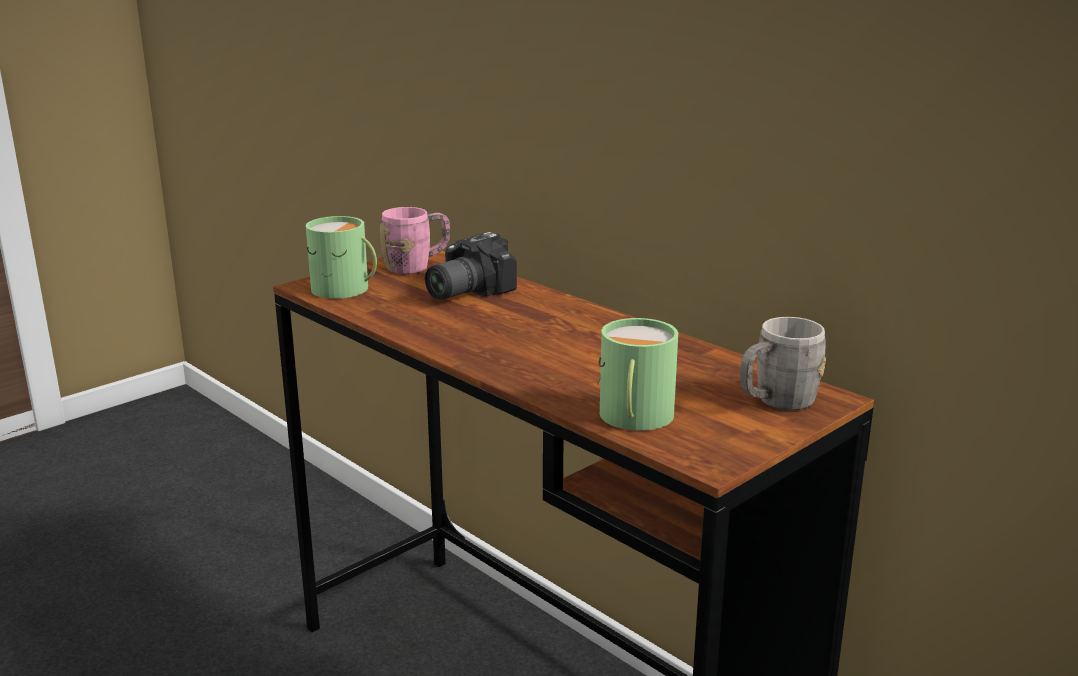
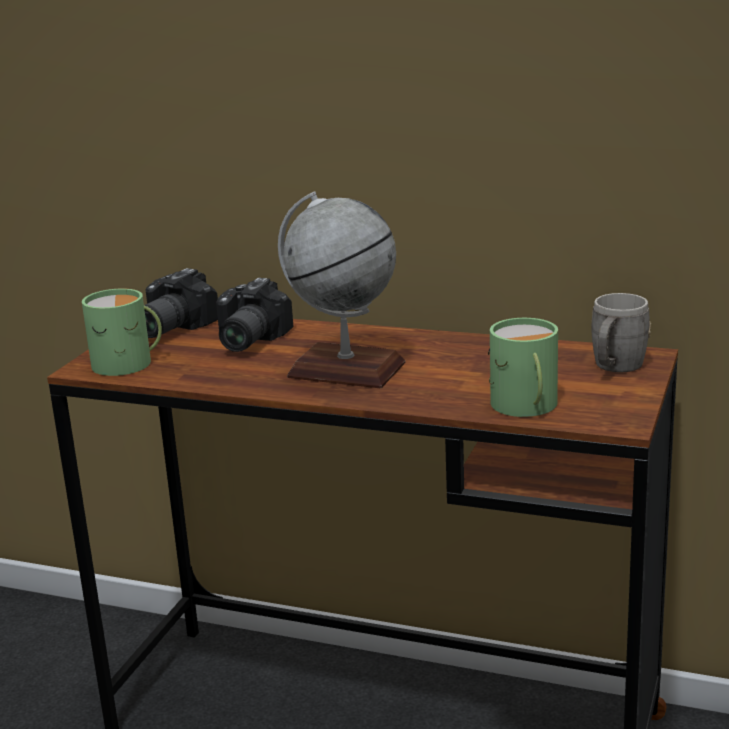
camera: 25 degrees left, 0 degrees up
(416, 266) = (168, 328): pink mug -> camera
(513, 339) = (346, 370): none -> globe

